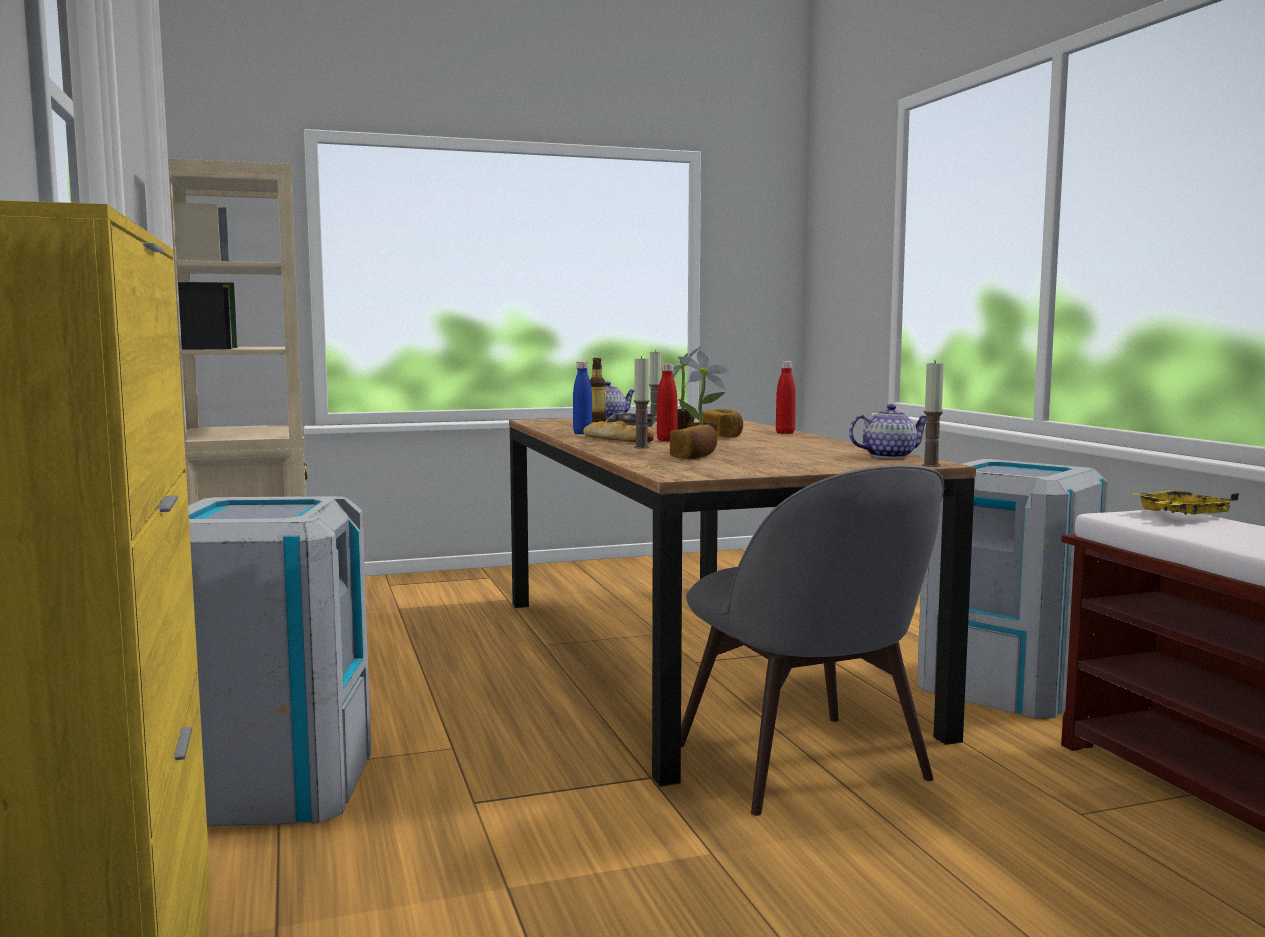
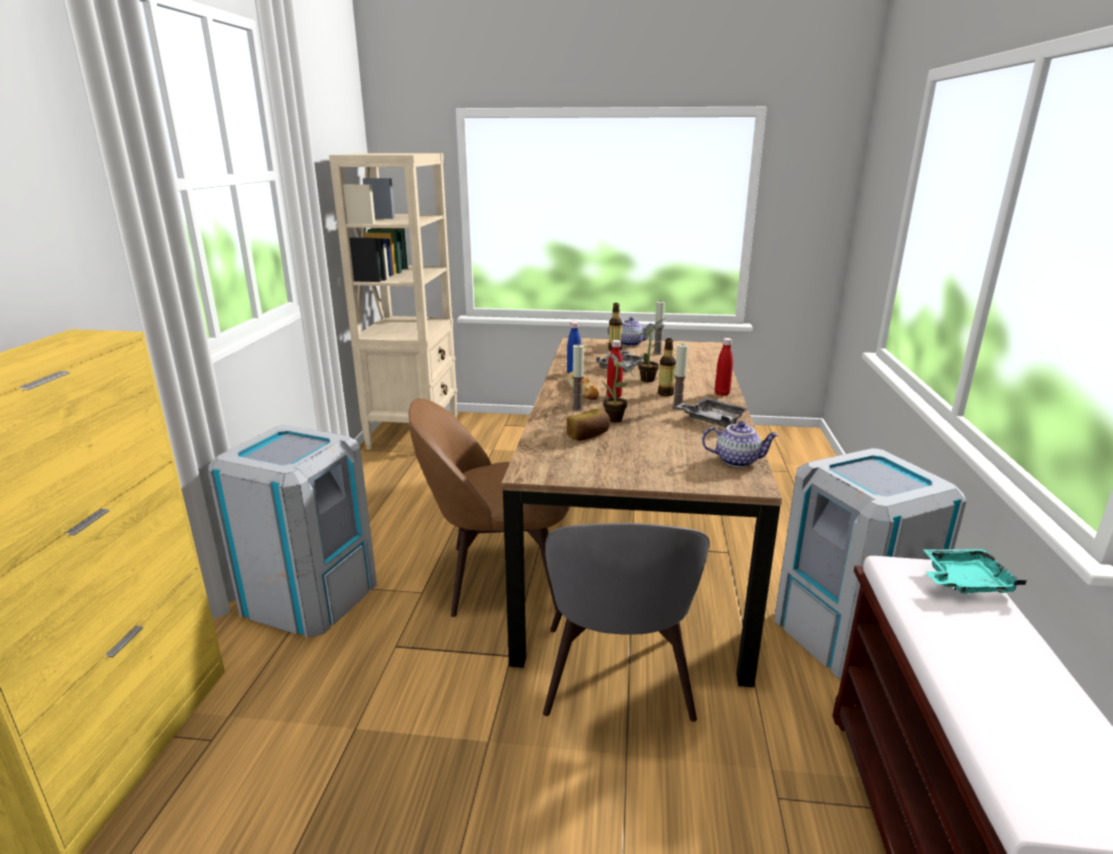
camera: 25 degrees right, 15 degrees up
(547, 715) = (497, 577): none -> brown chair
(723, 436) = (665, 394): bread -> bottle
(810, 443) = (712, 420): none -> grey tray
(931, 465) = (745, 488): candle -> candle (677, 408)
(1180, 515) = (964, 581): yellow tray -> turquoise tray

